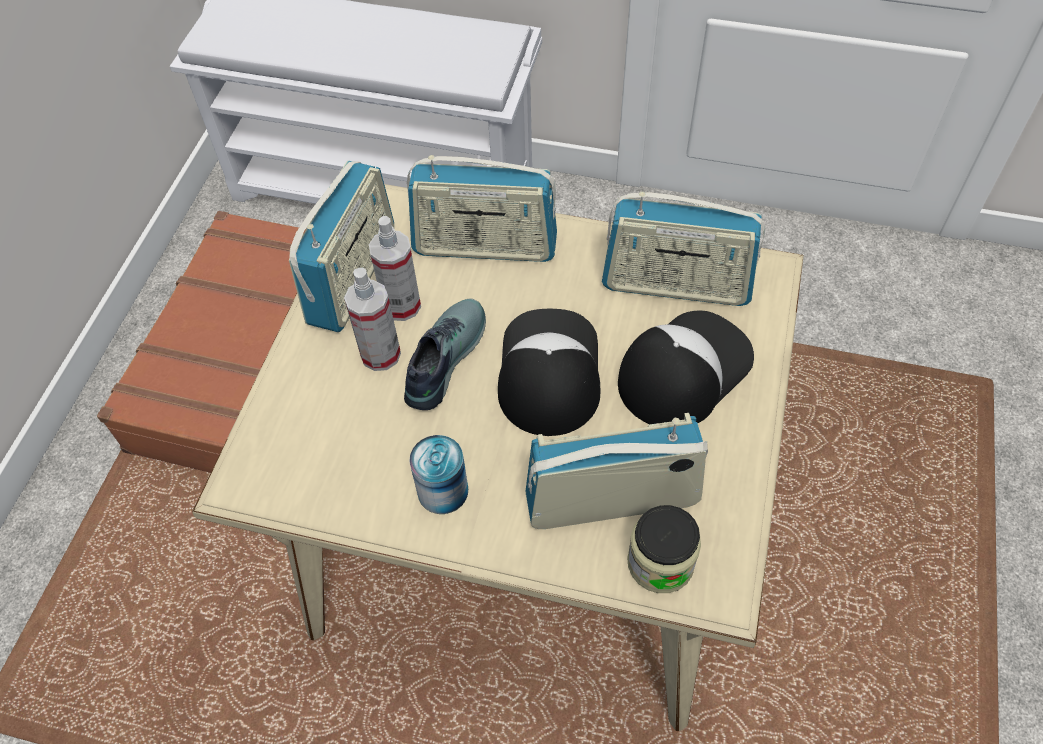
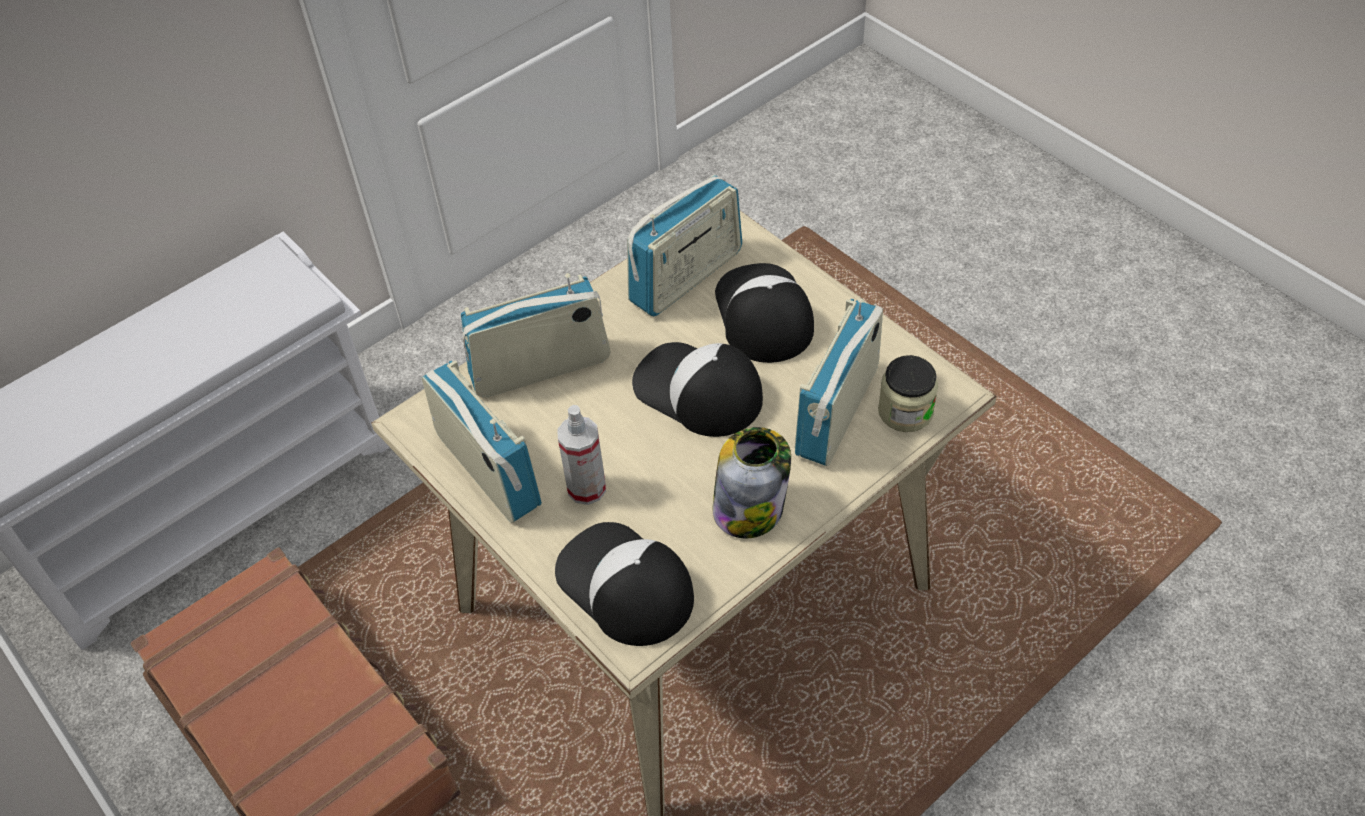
camera: 55 degrees left, 5 degrees down
(296, 442) = (624, 585): none -> cap
(401, 305) = (549, 451): spray bottle -> none
(442, 358) = (626, 450): shoe -> none
(443, 491) = (749, 508): can -> jar
(485, 246) = (540, 368): radio -> radio turned 150 degrees counterclockwise

